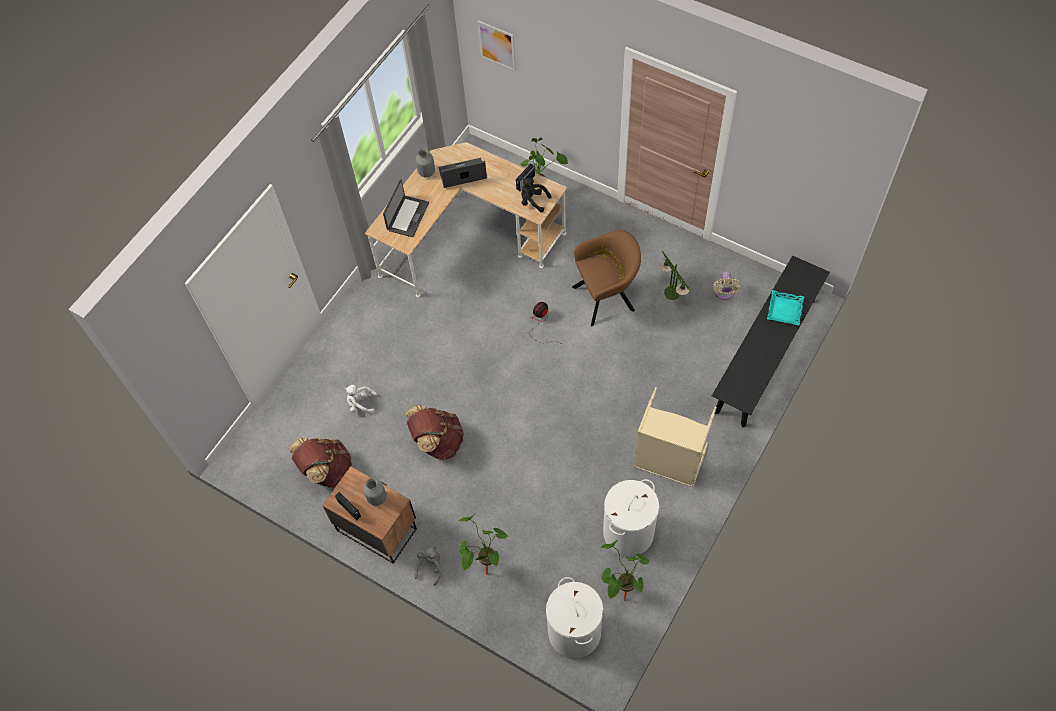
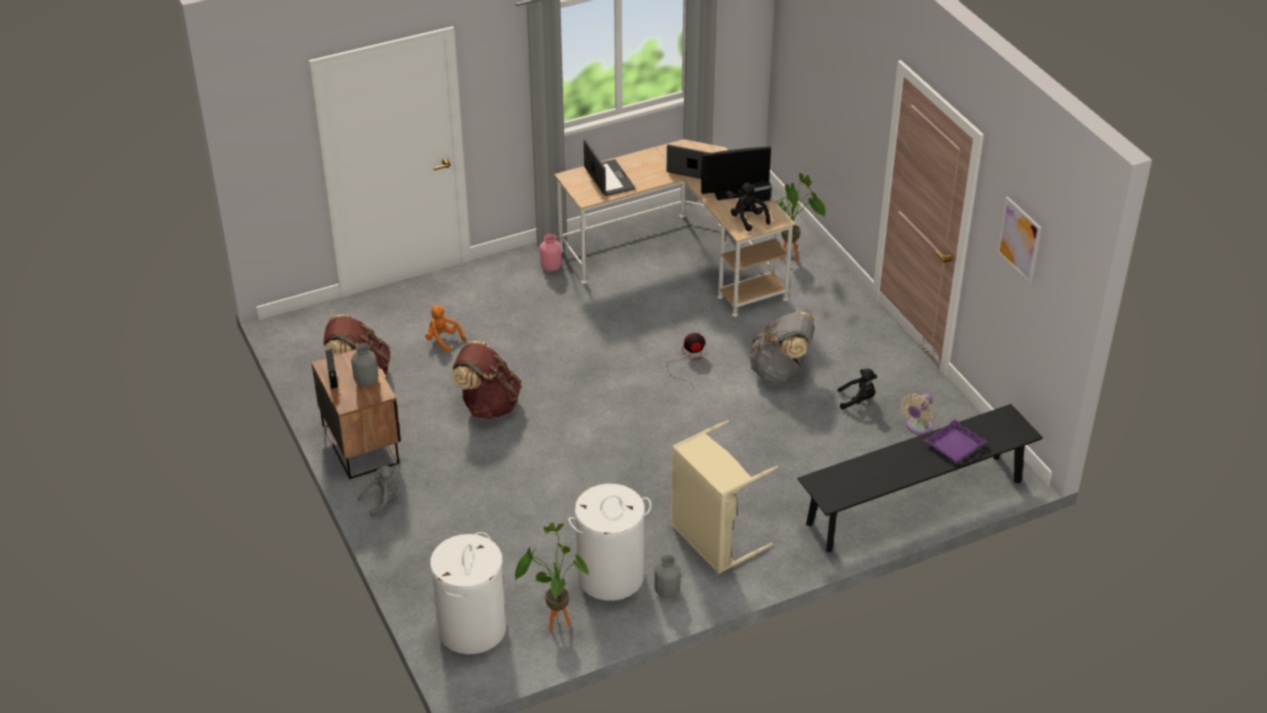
camera: 30 degrees right, 20 degrees down
(361, 404) = (443, 340): white plush toy -> orange plush toy
(385, 295) = (551, 267): none -> pink vase
(407, 216) = (608, 179): laptop -> laptop turned 75 degrees counterclockwise
(426, 172) = (661, 154): grey vase -> grey vase (667, 591)
(484, 566) = (435, 527): potted plant -> none
(497, 45) = (800, 48): picture -> picture (1019, 239)
(504, 181) = (734, 192): none -> monitor
(607, 297) = (781, 371): brown armchair -> grey backpack
(671, 292) = (858, 400): table lamp -> black plush toy
(784, 309) = (954, 445): turquoise tray -> purple tray

